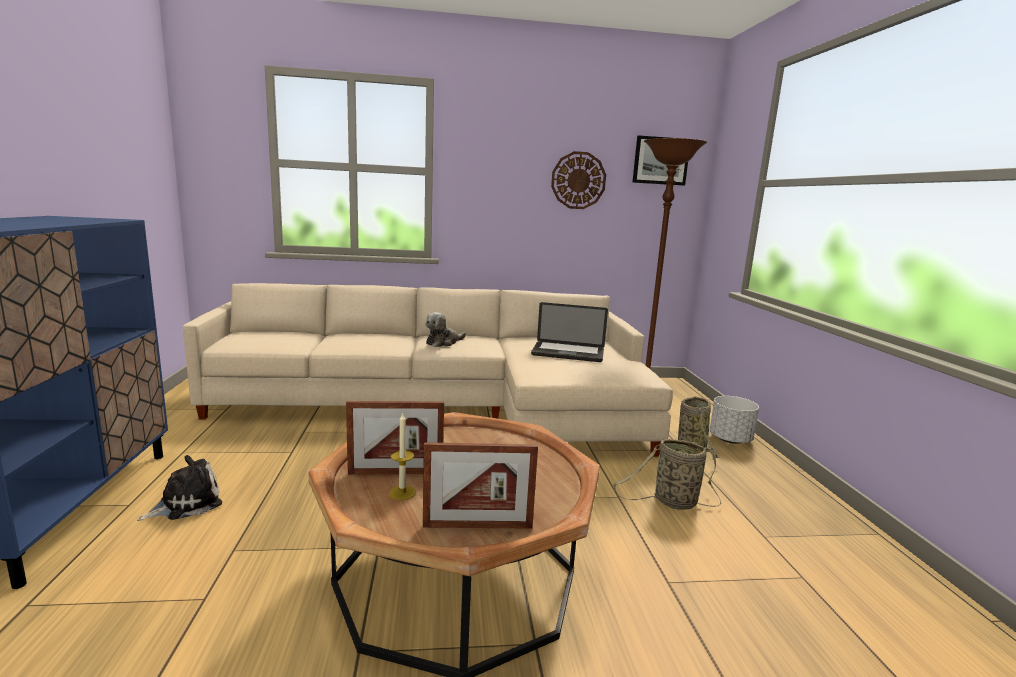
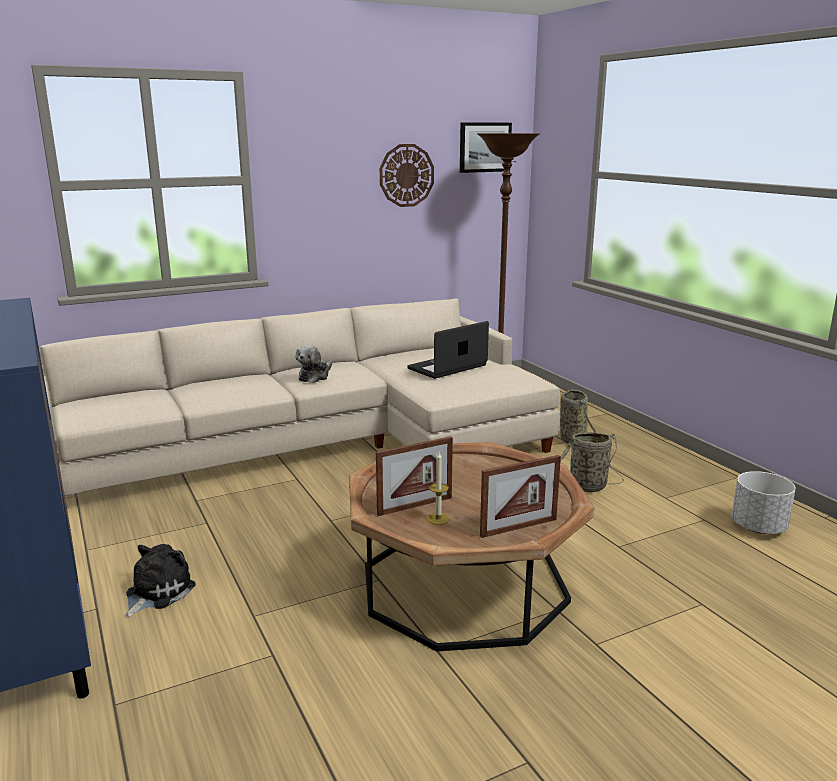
camera: 20 degrees left, 5 degrees up
(568, 353) = (447, 367): laptop -> laptop turned 150 degrees clockwise
(730, 439) = (598, 423): white planter -> white planter (758, 527)

